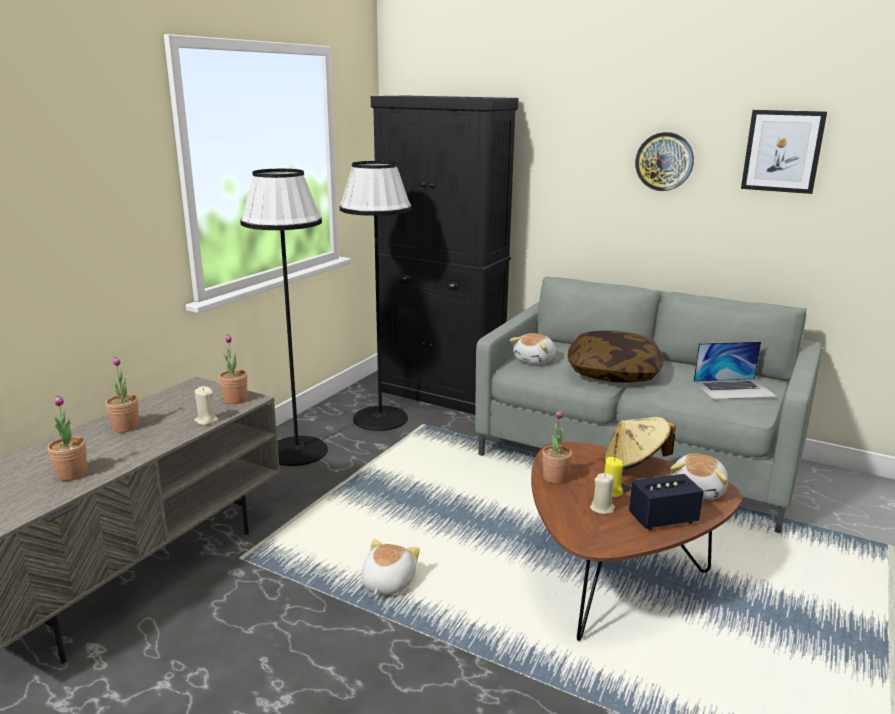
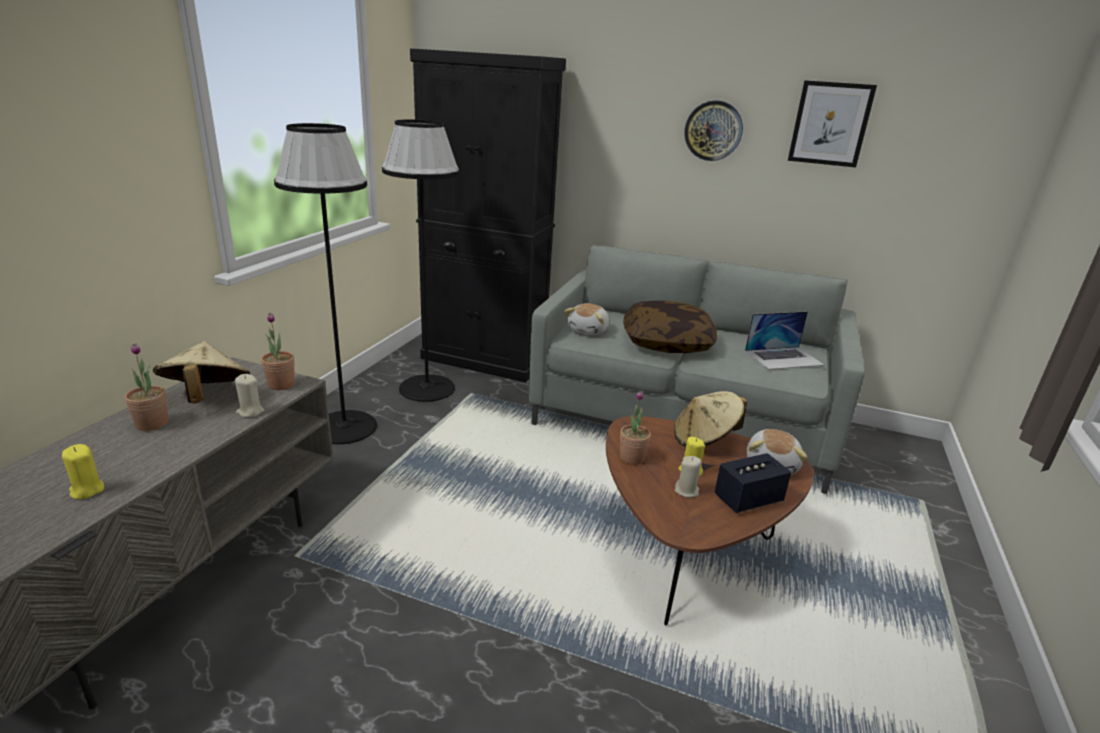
camera: 10 degrees left, 5 degrees up
(72, 474) = (87, 490): potted plant -> yellow candle
(171, 408) = (206, 397): none -> beige hat
(387, 583) = (460, 574): plush toy -> none

